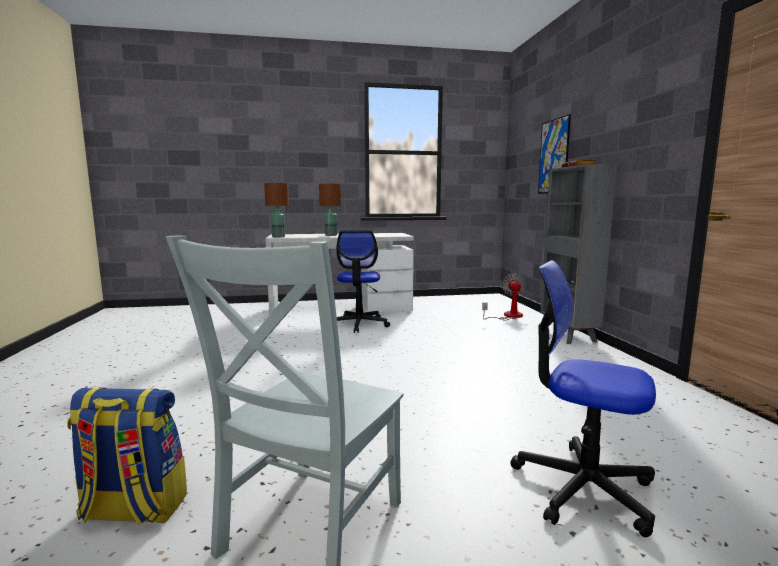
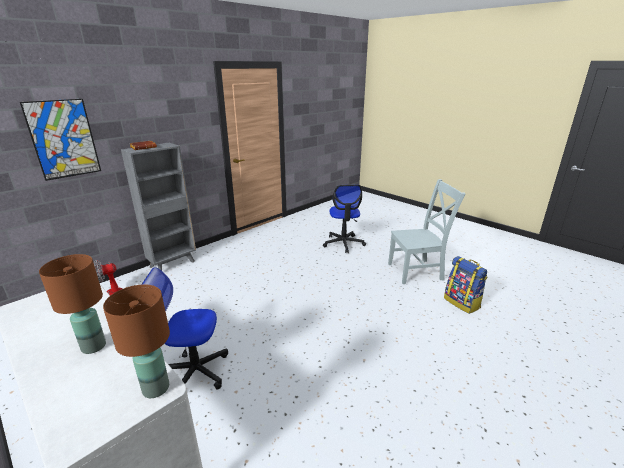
camera: 125 degrees left, 15 degrees up
(359, 324) = (194, 371): office chair -> office chair turned 150 degrees counterclockwise

